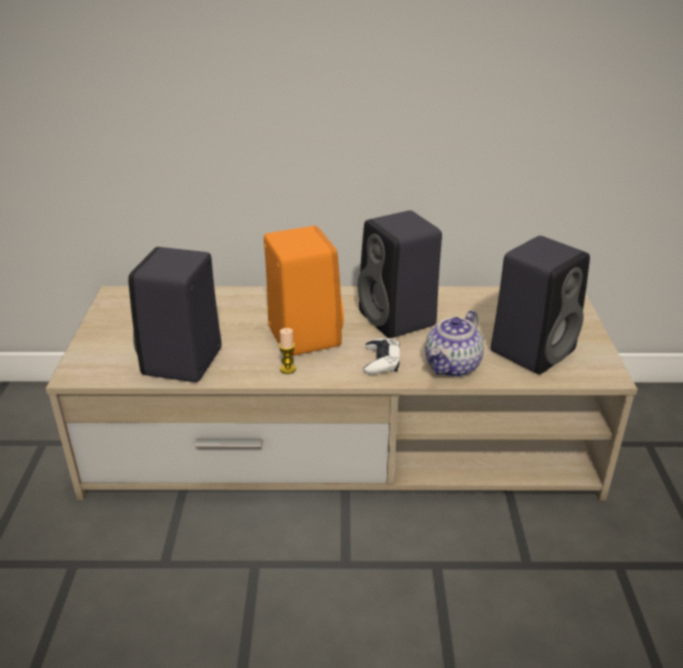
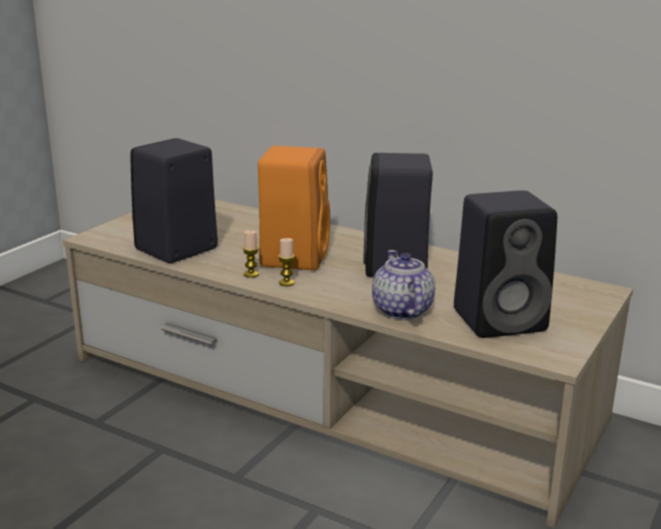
camera: 30 degrees right, 10 degrees down
(330, 368) = (286, 283): none -> candle
(381, 361) = (339, 290): white game controller -> none
(453, 366) = (401, 310): teapot -> teapot turned 105 degrees clockwise

